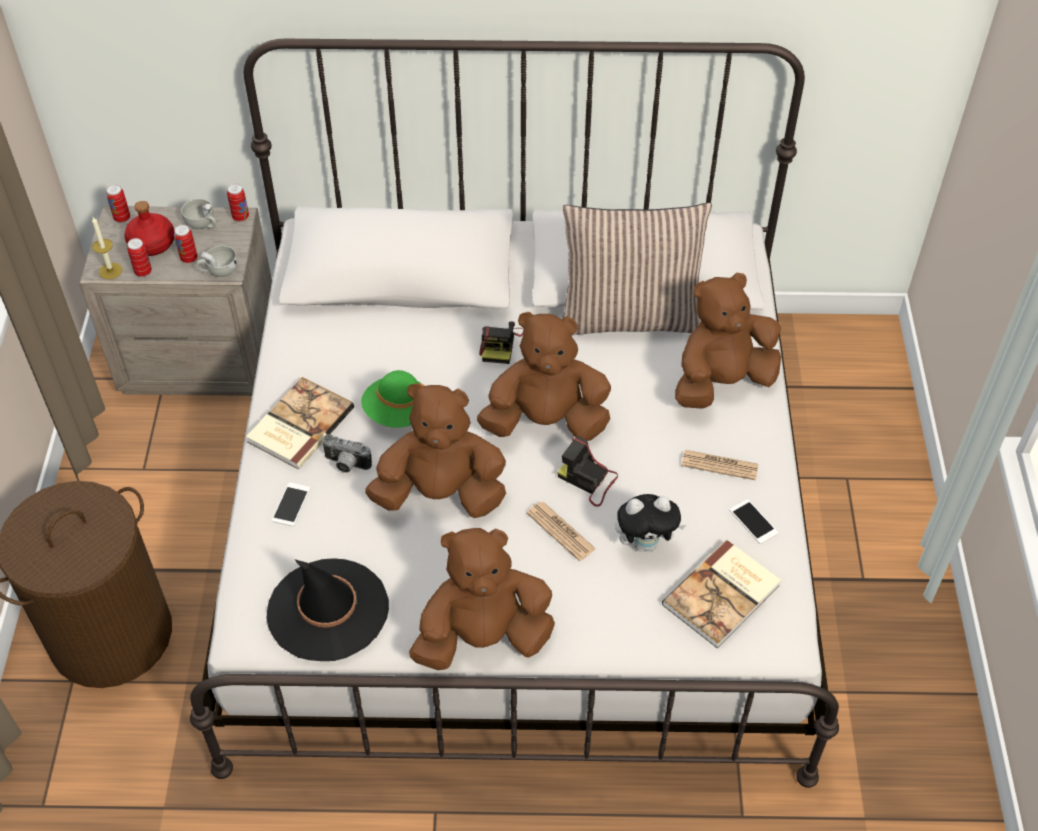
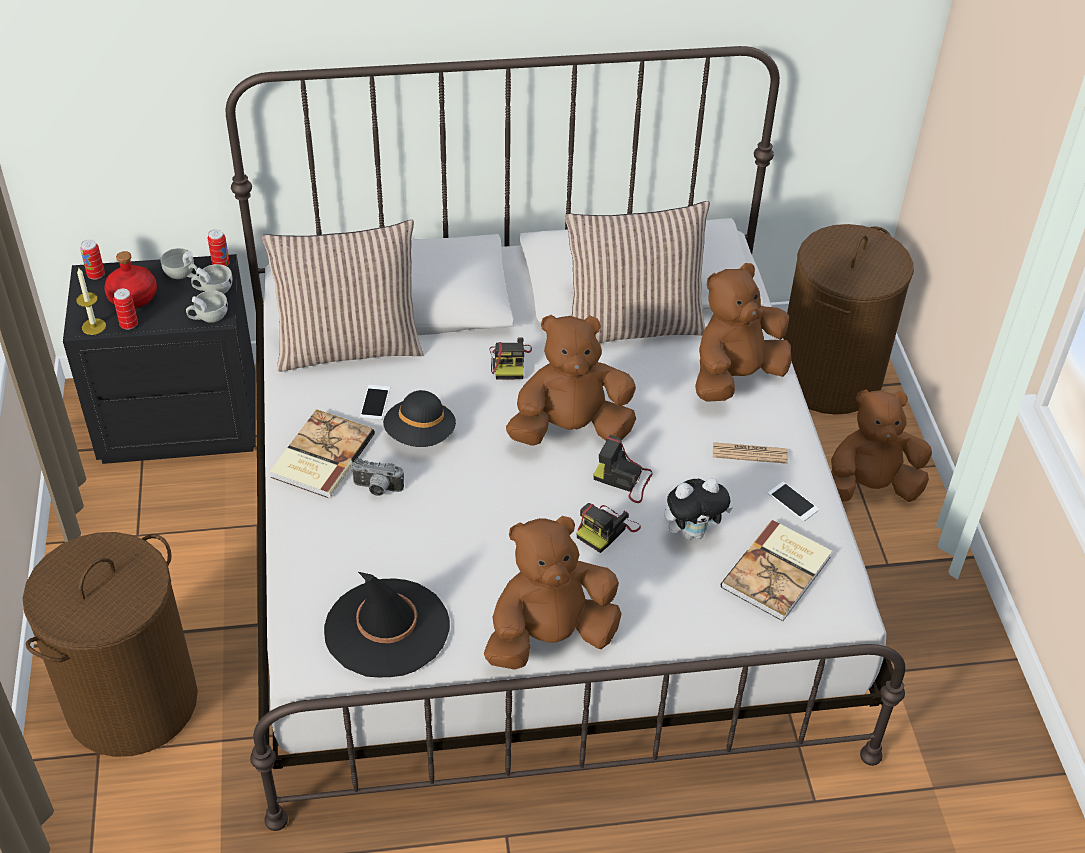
camera: 10 degrees left, 5 degrees down
(189, 258) = (174, 308): can -> none
(202, 358) = (180, 420): beige nightstand -> black nightstand
(229, 243) = (213, 290): none -> white cup
(291, 504) = (328, 532): phone -> phone (375, 402)
(347, 313) = (349, 346): none -> pillow
(398, 412) = (420, 435): green hat -> black hat
(441, 494) = (479, 507): brown plush toy -> brown plush toy (869, 487)
(560, 531) = (606, 530): newspaper -> camera
(841, 376) = (829, 378): none -> brown laundry basket

